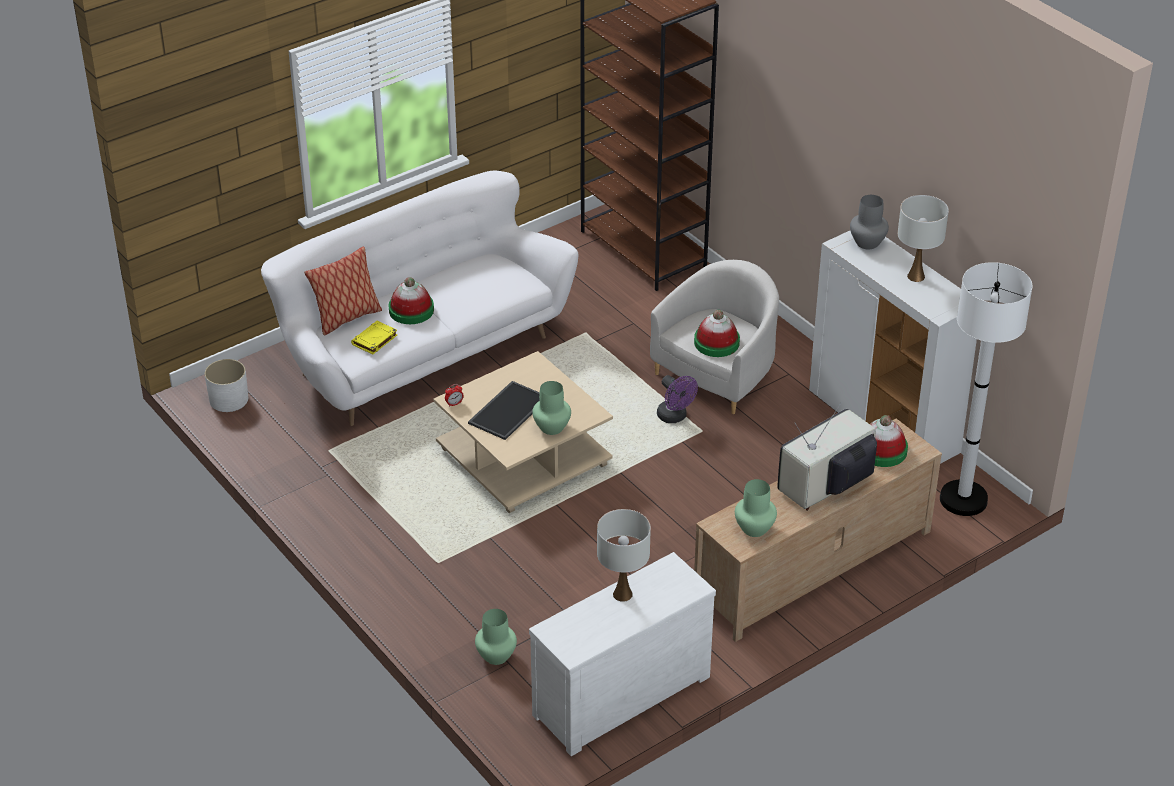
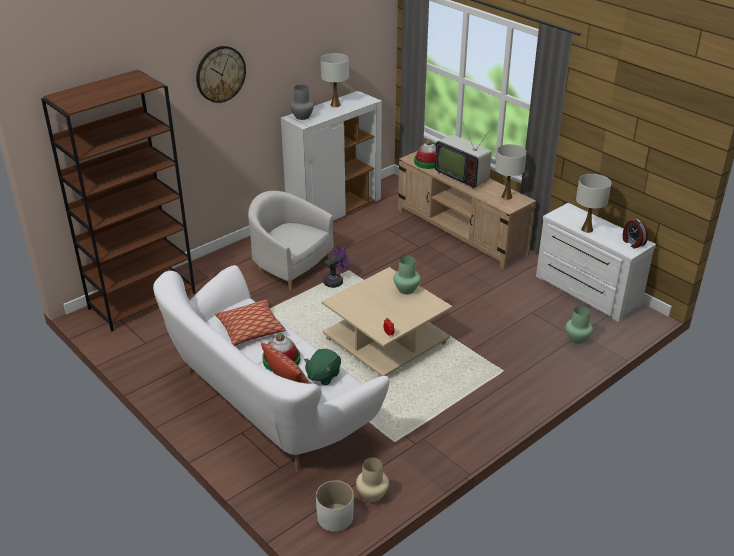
camera: 95 degrees left, 5 degrees down
(251, 427) = (371, 495): none -> beige vase
(374, 340) = (323, 375): yellow book -> green plush toy
(476, 287) = (250, 329): none -> pillow
(508, 410) = (391, 309): tray -> none
(574, 640) = (632, 243): none -> alarm clock
(716, 342) = (300, 236): hat -> none
(754, 528) = (506, 196): green vase -> white table lamp
(807, 93) = (220, 74): none -> wall clock
(963, 499) = (395, 189): white floor lamp -> none

